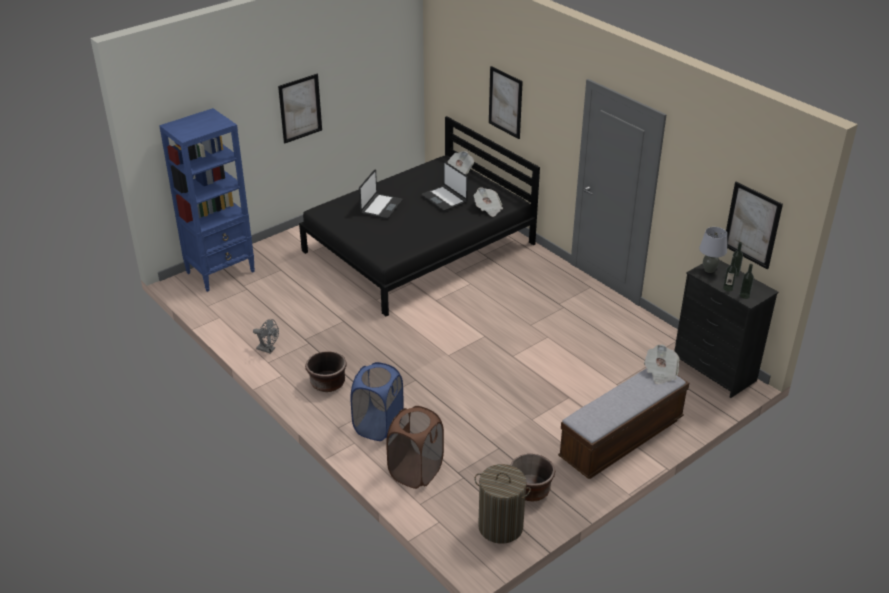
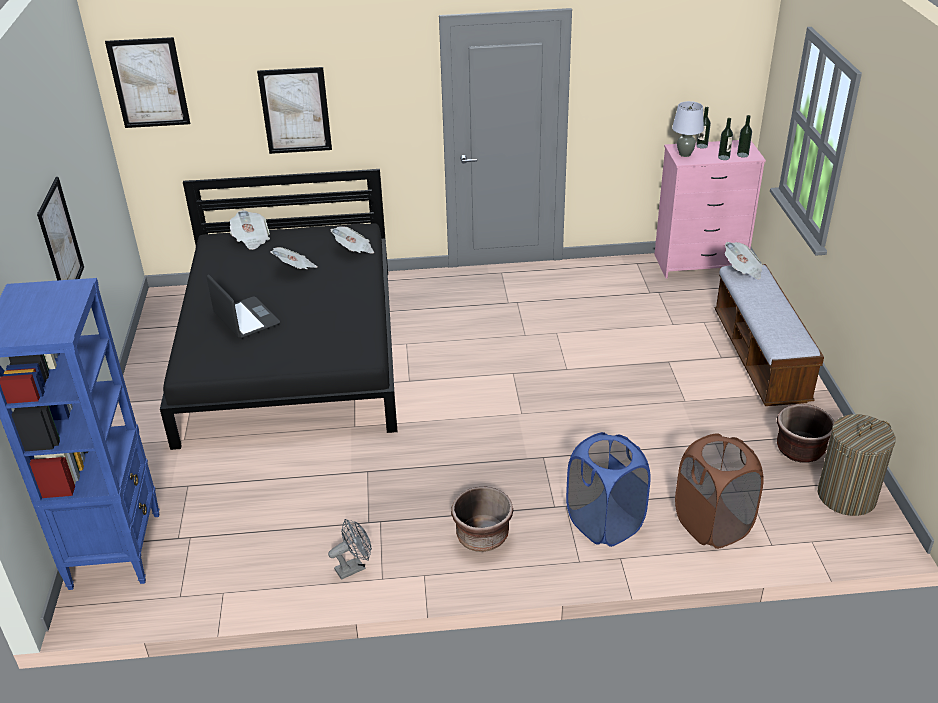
camera: 55 degrees left, 0 degrees up
(445, 198) = (295, 268): laptop -> newspaper
(713, 371) = (699, 264): black dresser -> pink dresser
(752, 225) = (707, 83): picture -> picture (149, 83)

